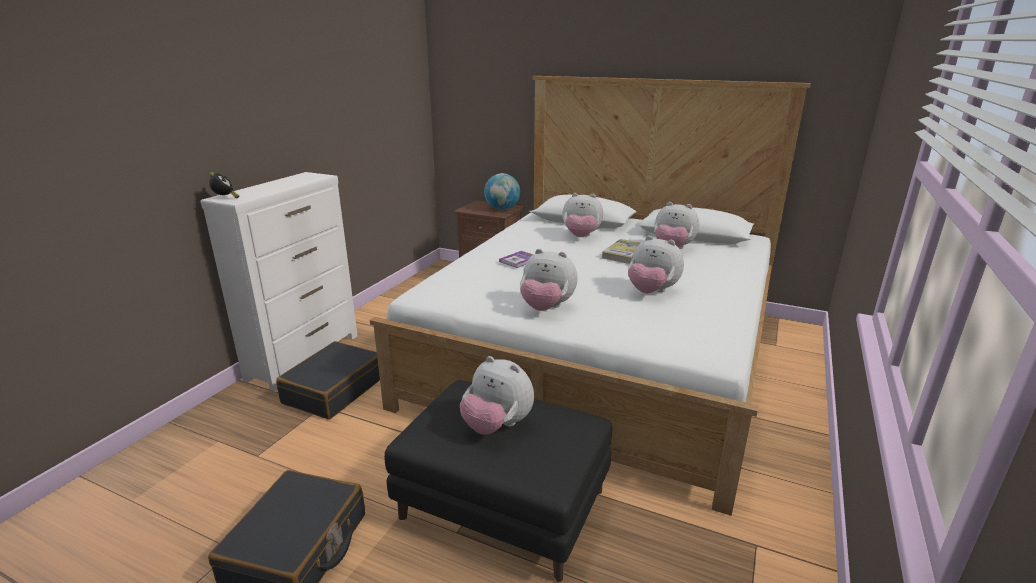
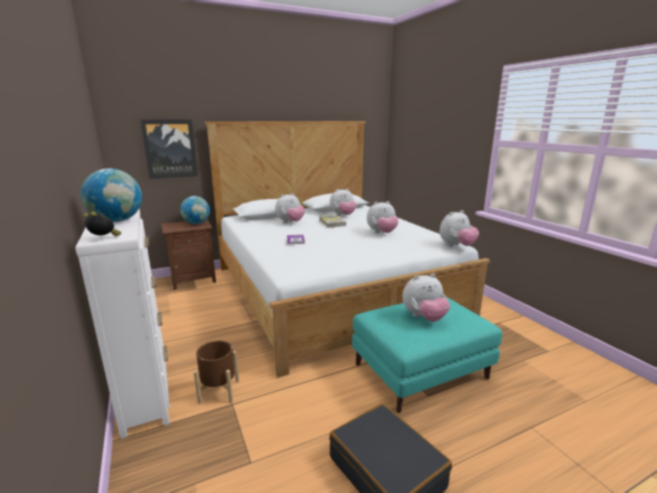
camera: 50 degrees left, 5 degrees down
(280, 185) = (117, 221): none -> globe
(333, 390) = (219, 391): black suitcase -> brown planter
(495, 109) = (170, 149): none -> picture
(505, 505) = (421, 370): black ottoman -> turquoise ottoman
(546, 308) = (365, 253): plush toy -> plush toy (456, 246)

